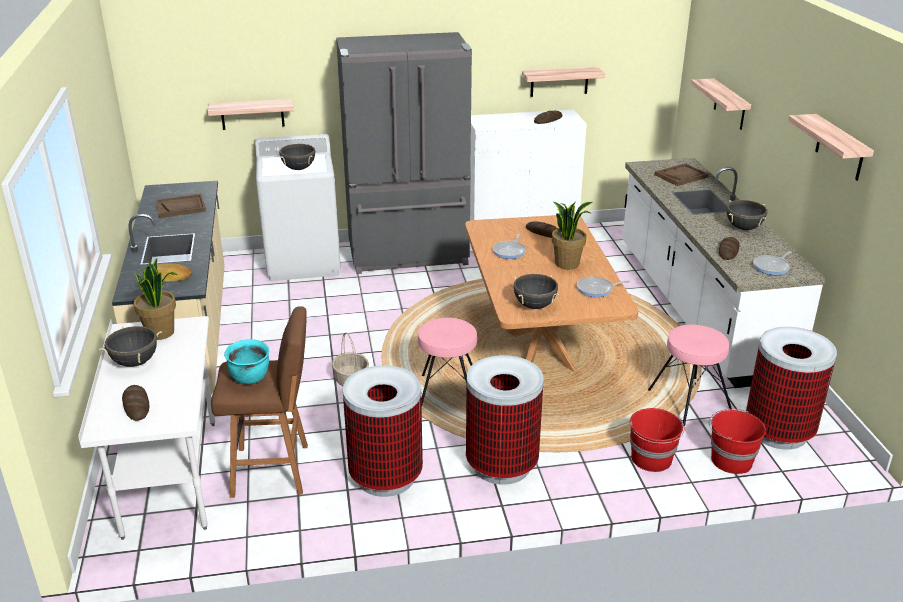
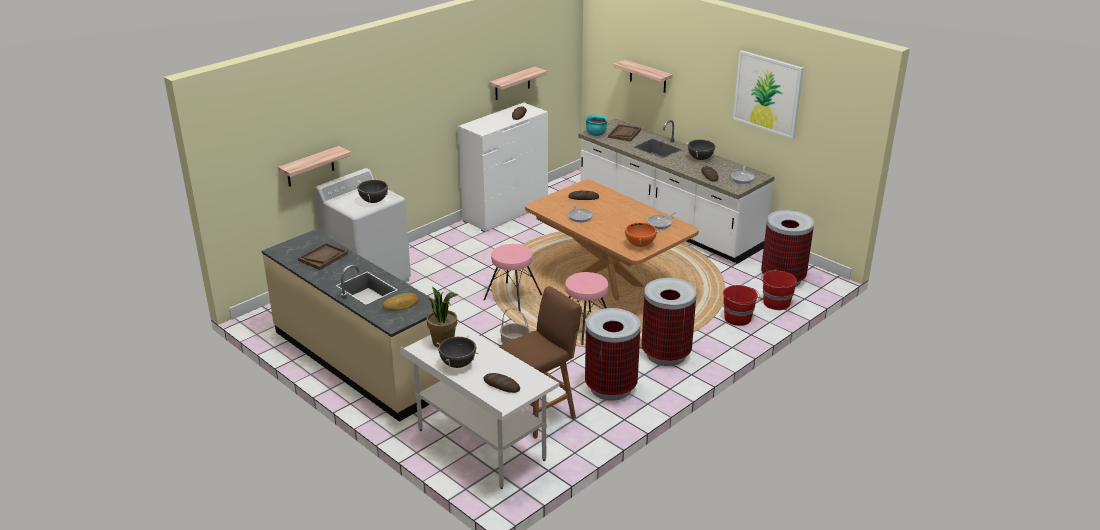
camera: 35 degrees left, 0 degrees up
(250, 378) = (535, 346): turquoise cooking pot -> turquoise cooking pot (596, 134)
(409, 255) = (441, 249): grey fridge -> none
(534, 306) = (640, 245): black cooking pot -> orange cooking pot
(567, 263) = (624, 213): potted plant -> none
(688, 401) = (722, 280): pink stool -> pink stool (512, 297)
(840, 148) = (768, 94): shelf -> picture

